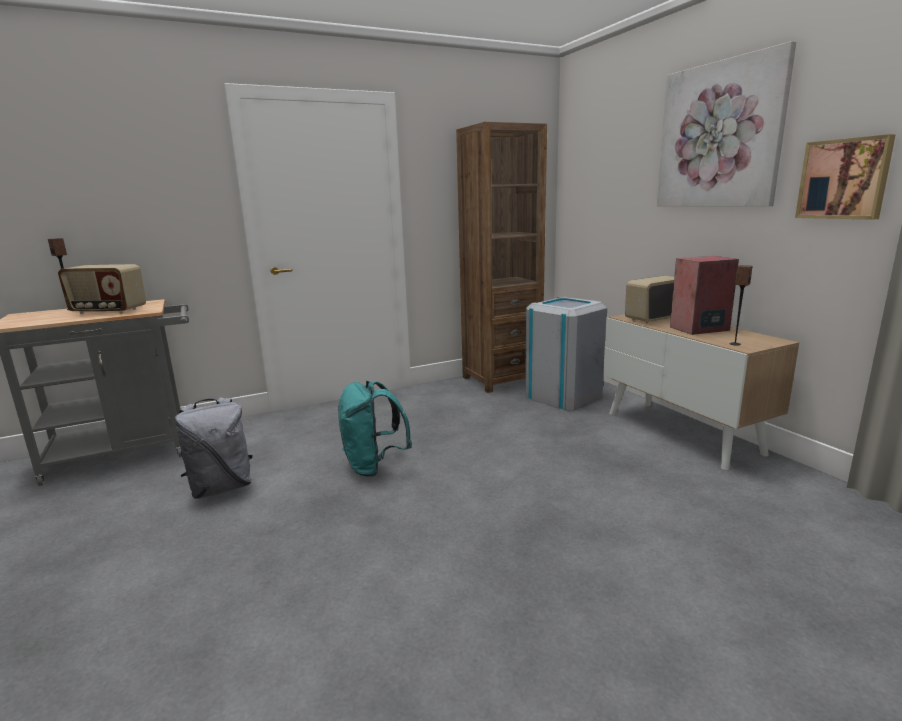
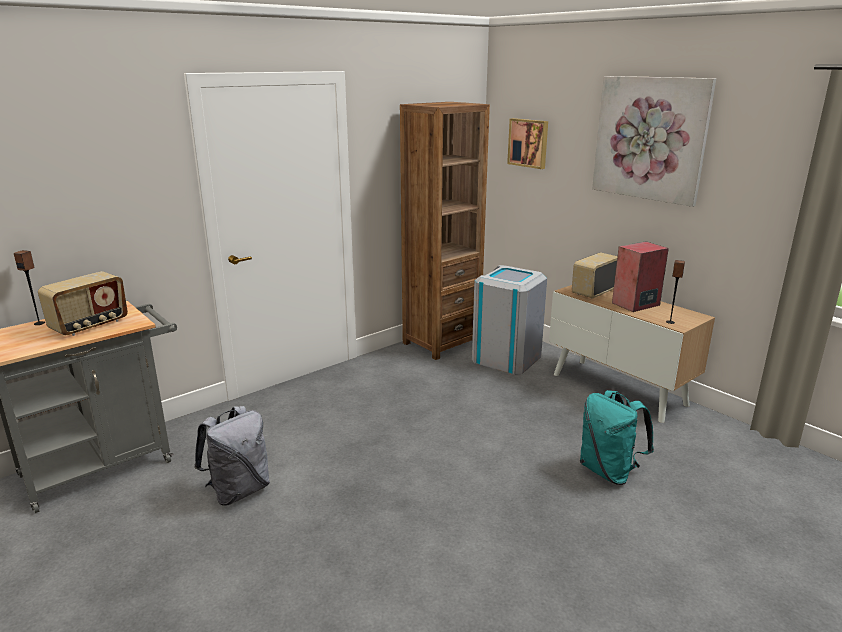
camera: 15 degrees left, 5 degrees up
(108, 311) = (90, 325): radio -> radio turned 45 degrees counterclockwise
(373, 466) = (372, 451): turquoise backpack -> turquoise backpack (609, 471)
(844, 179) = (750, 195): picture -> picture (528, 143)

